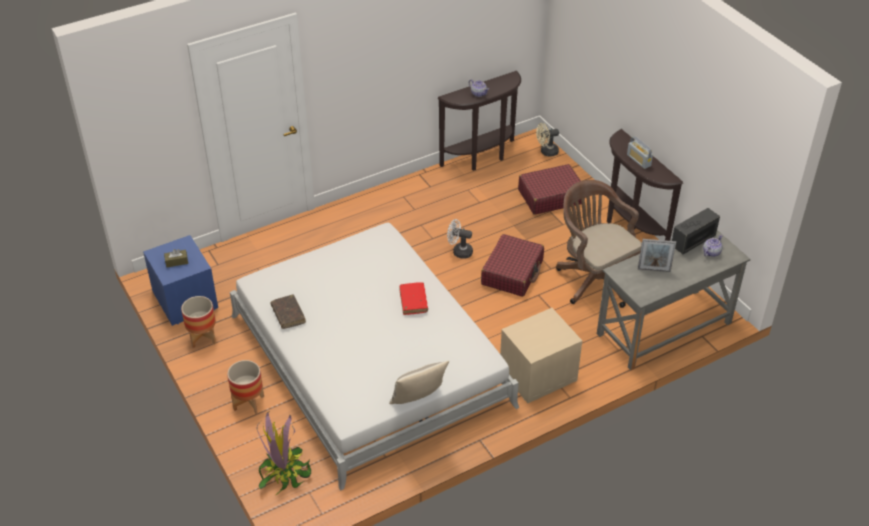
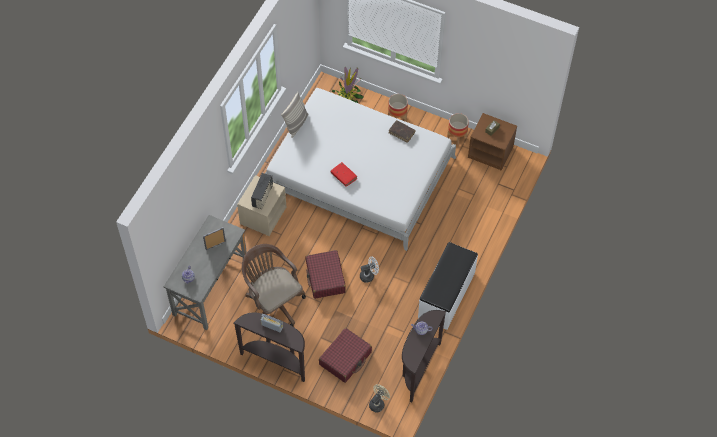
camera: 145 degrees right, 15 degrees up
(184, 300) = (491, 152): blue nightstand -> brown nightstand
(391, 197) = (447, 295): none -> white bench
(594, 279) = (273, 302): brown office chair -> brown office chair turned 150 degrees counterclockwise
(692, 241) = (204, 281): radio -> radio (263, 196)

